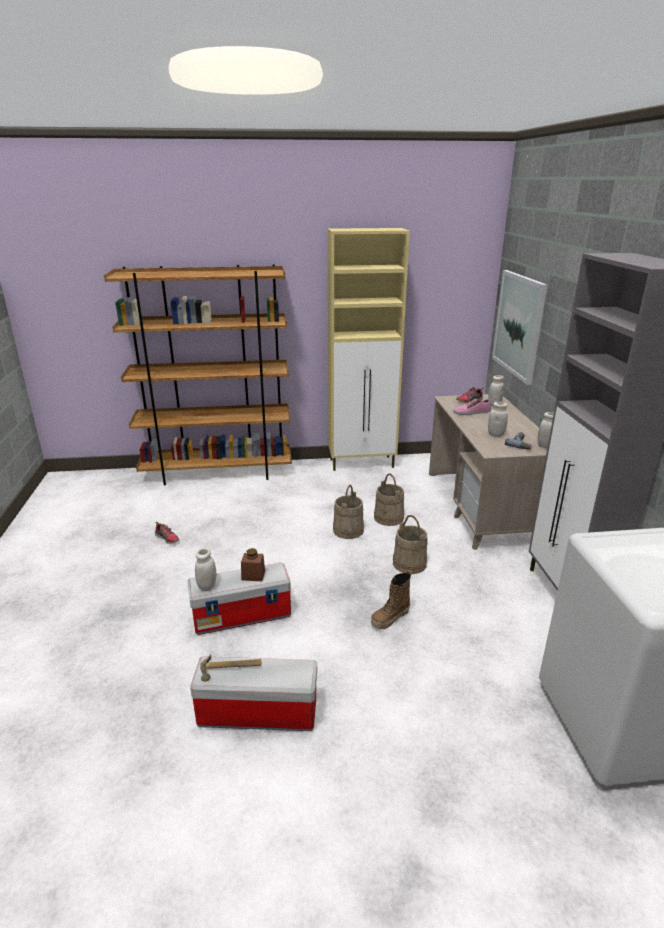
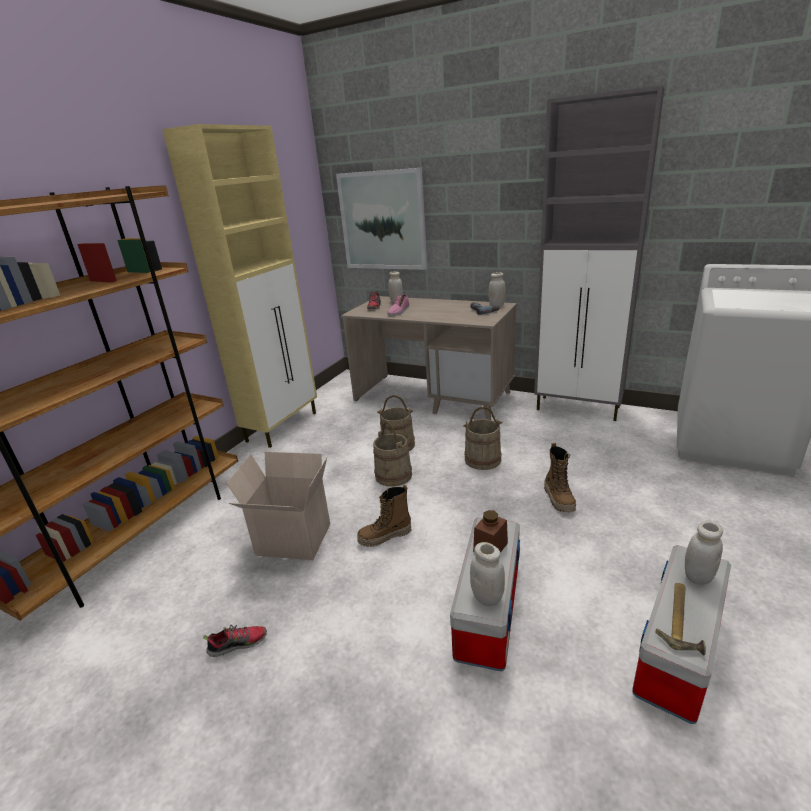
camera: 55 degrees left, 0 degrees up
(250, 520) = (292, 541): none -> cardboard box
(280, 552) = (385, 537): none -> boot
(496, 434) = (454, 313): white jar -> white jar (698, 576)

